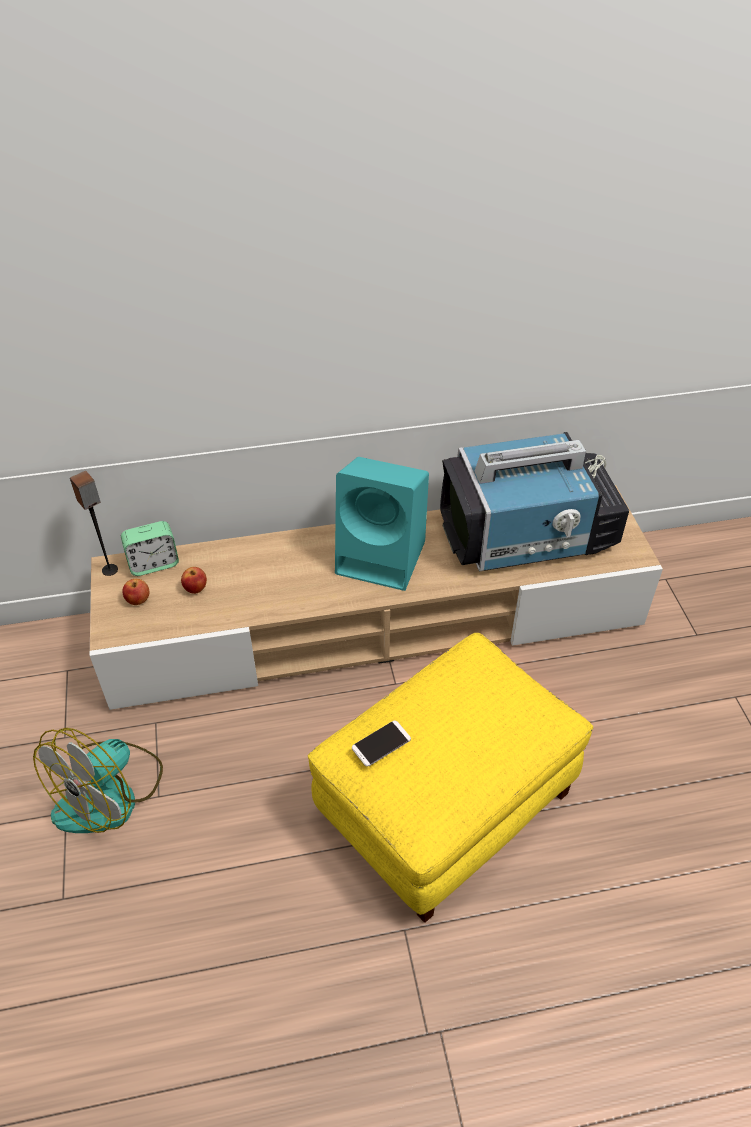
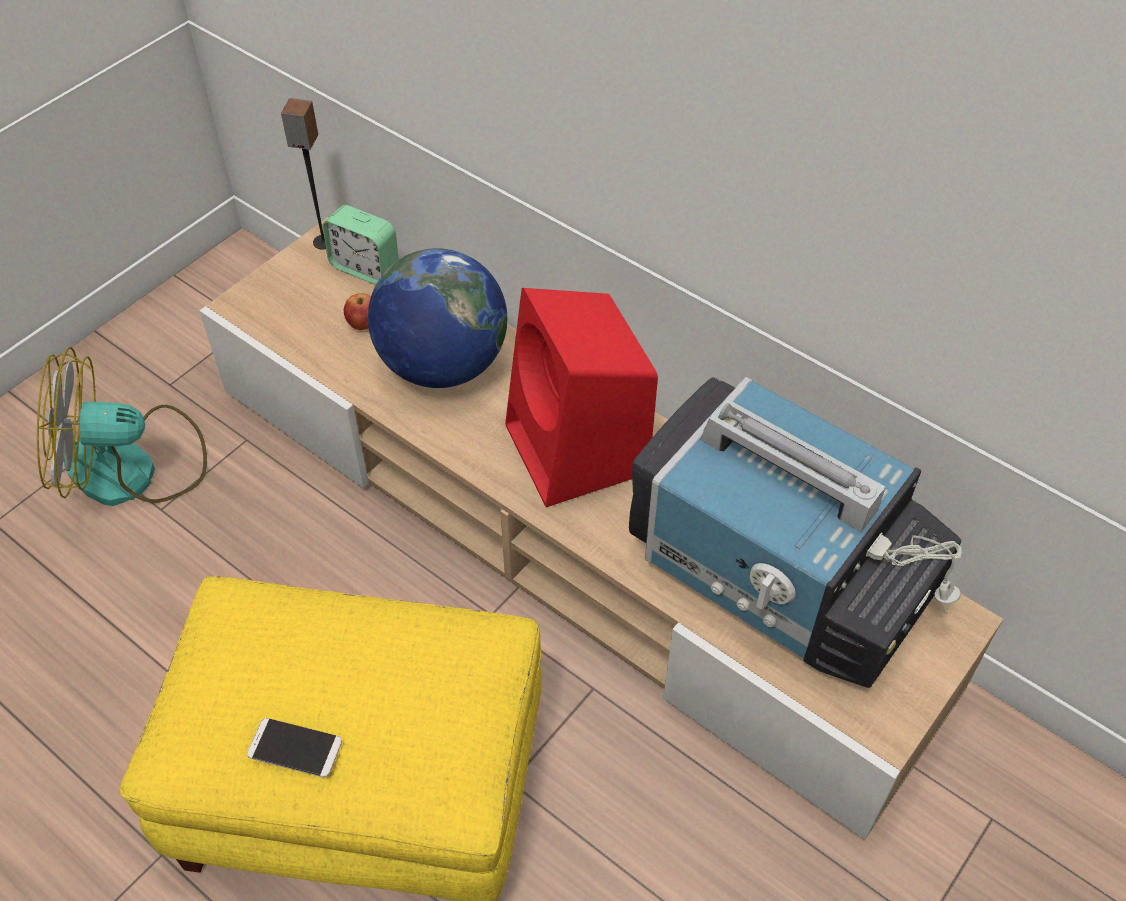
camera: 50 degrees right, 5 degrees up
(138, 600) = (303, 292): apple -> none
(265, 574) = (442, 365): none -> globe
(381, 743) = (253, 630): phone -> phone (295, 748)
(383, 557) = (579, 451): turquoise speaker -> red speaker

